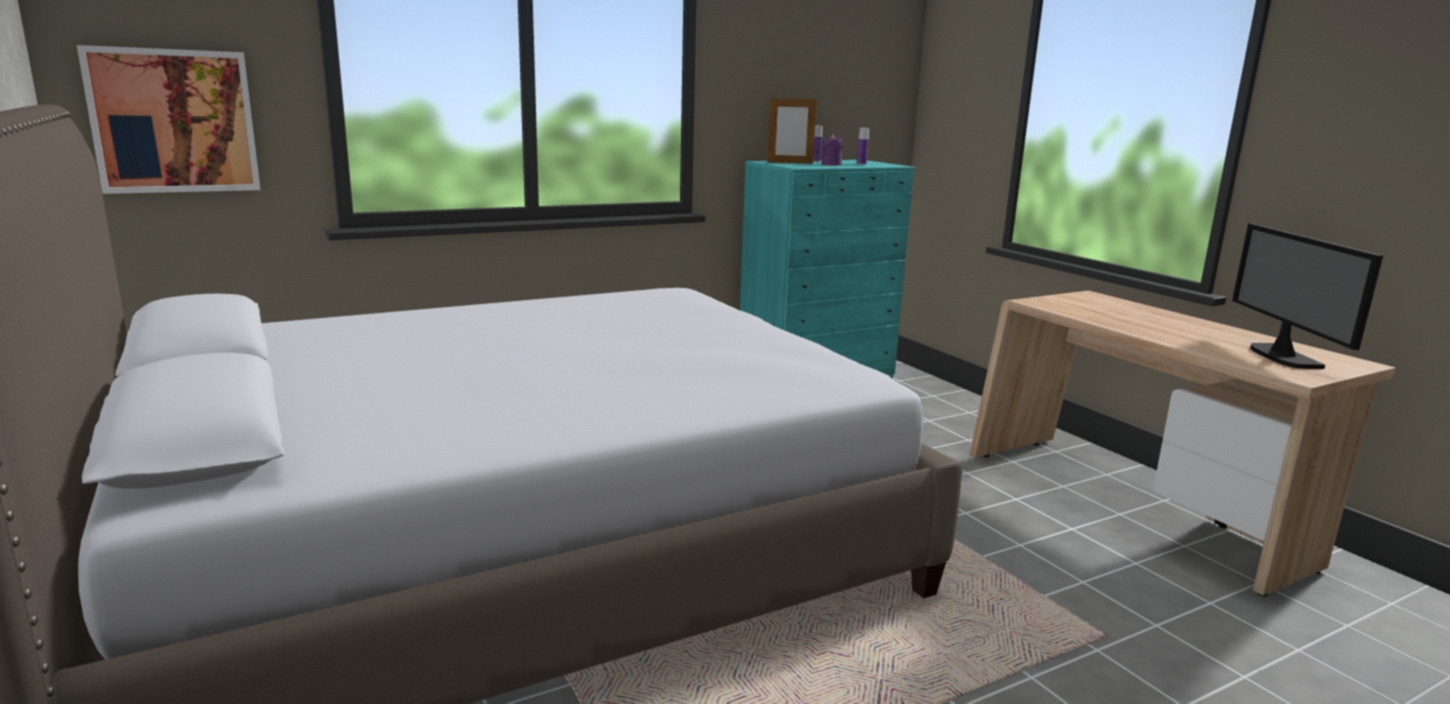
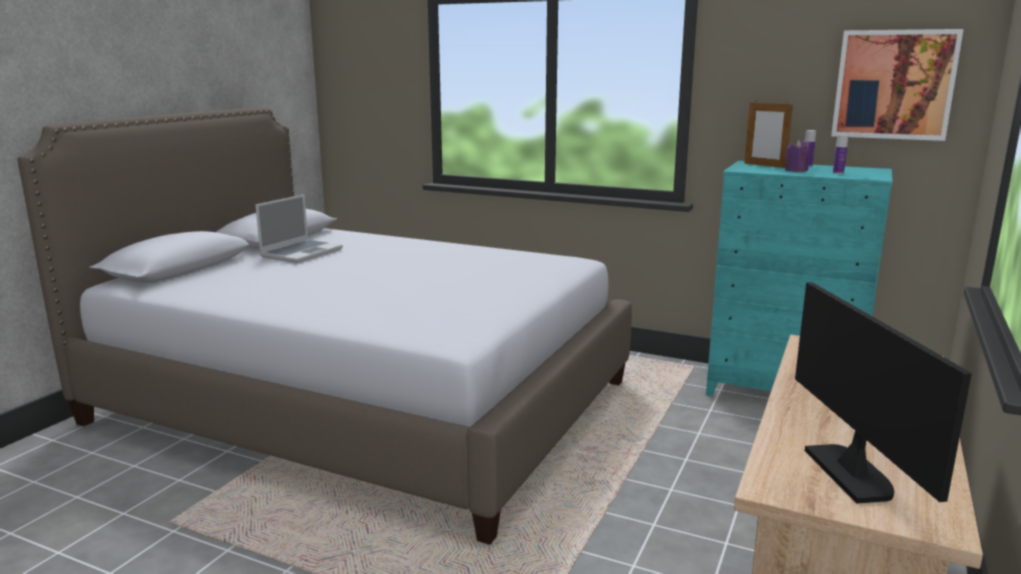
camera: 55 degrees right, 0 degrees up
(174, 121) = (363, 114): picture -> picture (894, 84)
(339, 360) = (302, 253): none -> laptop
(1281, 357) = (851, 474): monitor -> monitor turned 120 degrees clockwise

